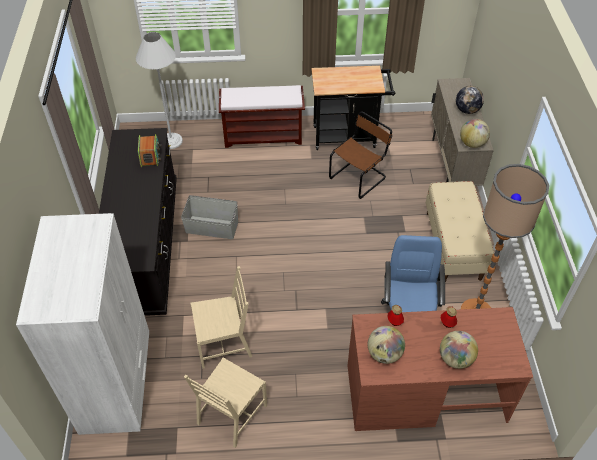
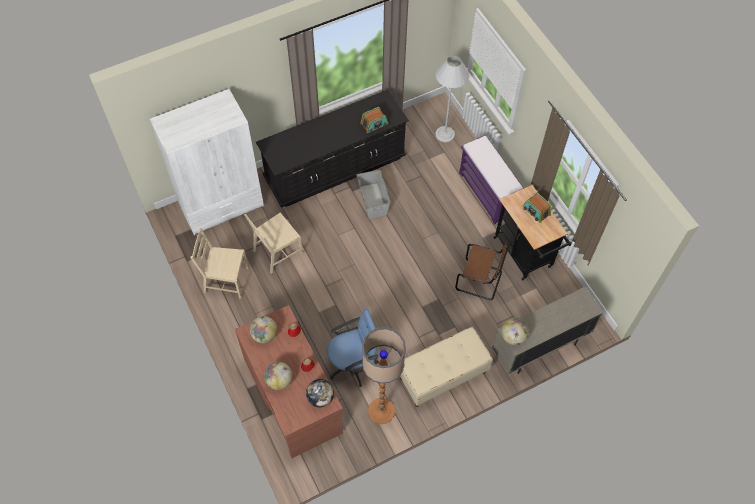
camera: 65 degrees right, 10 degrees up
(224, 343) = (277, 252): beige chair -> beige chair turned 90 degrees clockwise
(263, 136) = (488, 193): brown bench -> purple bench
(343, 75) = (536, 211): none -> radio
(467, 110) = (555, 321): globe -> globe (320, 398)

